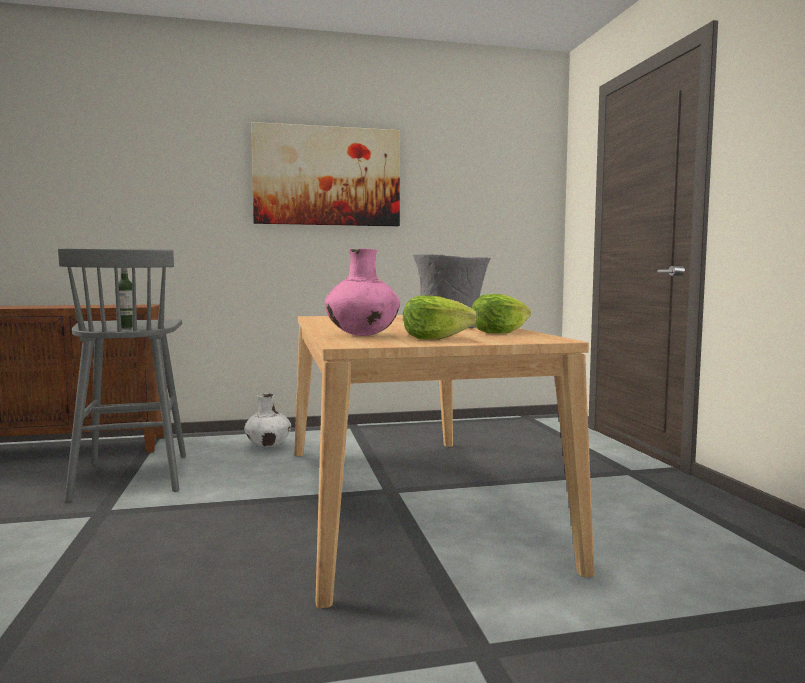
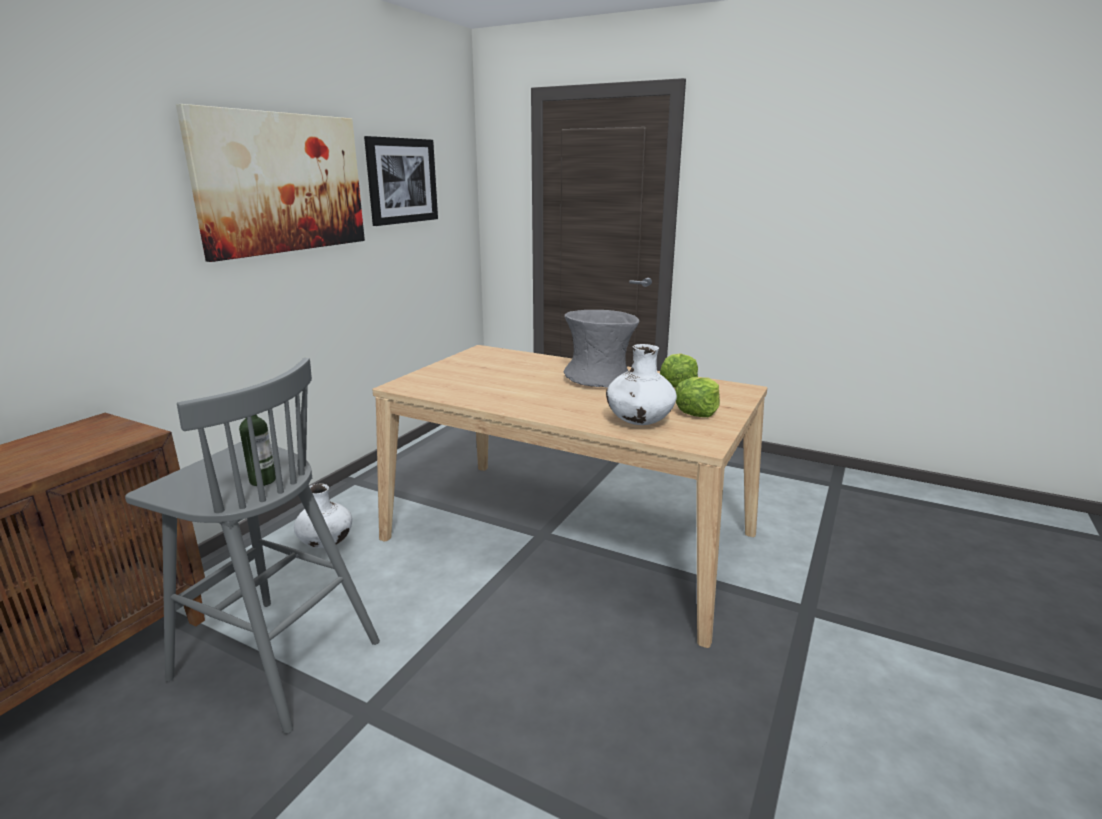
camera: 50 degrees left, 15 degrees up
(362, 335) = (638, 422): pink vase -> white vase
(455, 182) = (402, 181): none -> picture

